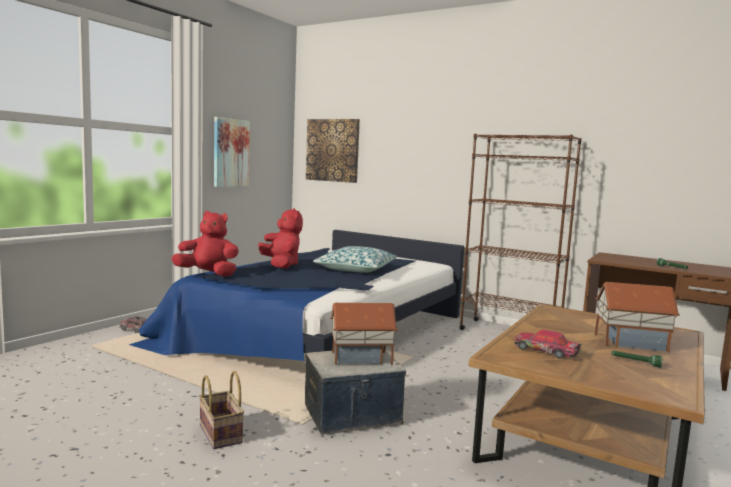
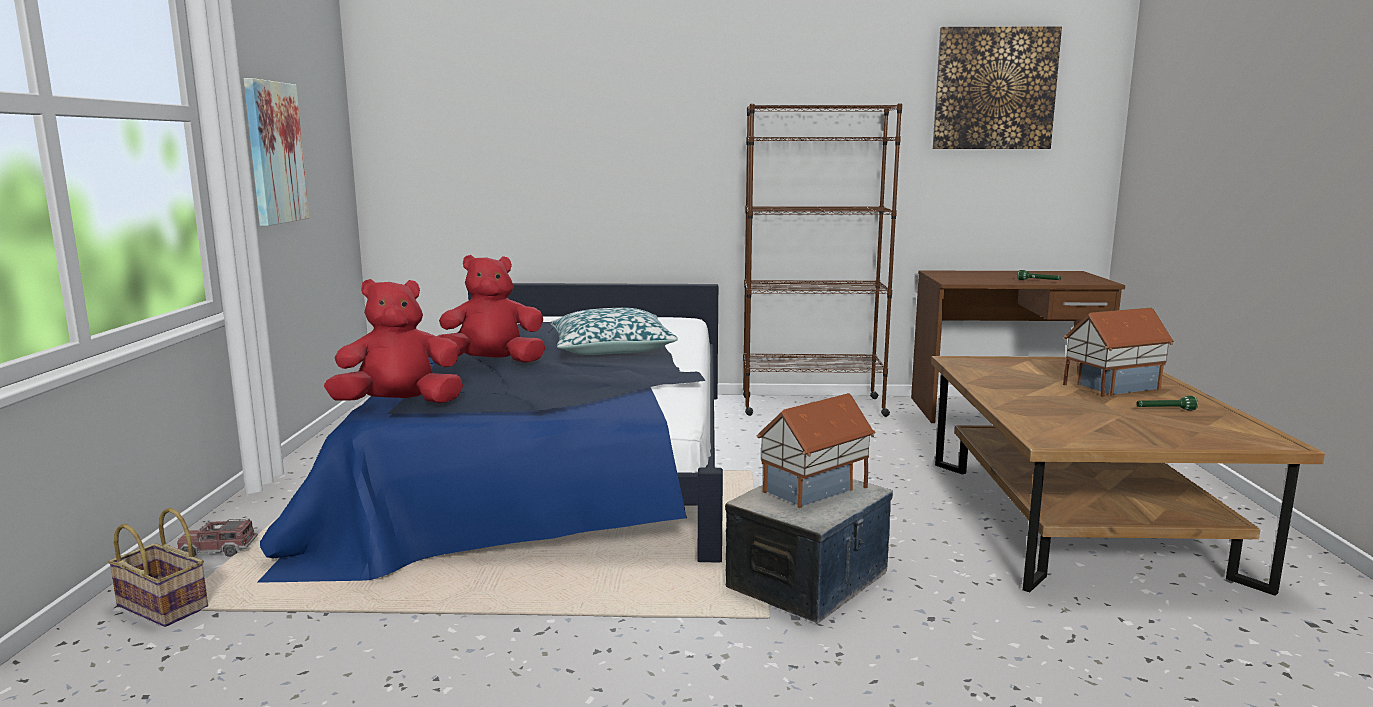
camera: 30 degrees left, 5 degrees up
(222, 434) = (686, 676): basket -> basket (165, 606)
(281, 265) = (492, 363): red plush toy -> red plush toy turned 45 degrees counterclockwise
(332, 150) = (445, 136): picture -> picture (994, 89)
(546, 351) = (1073, 419): toy car -> none

